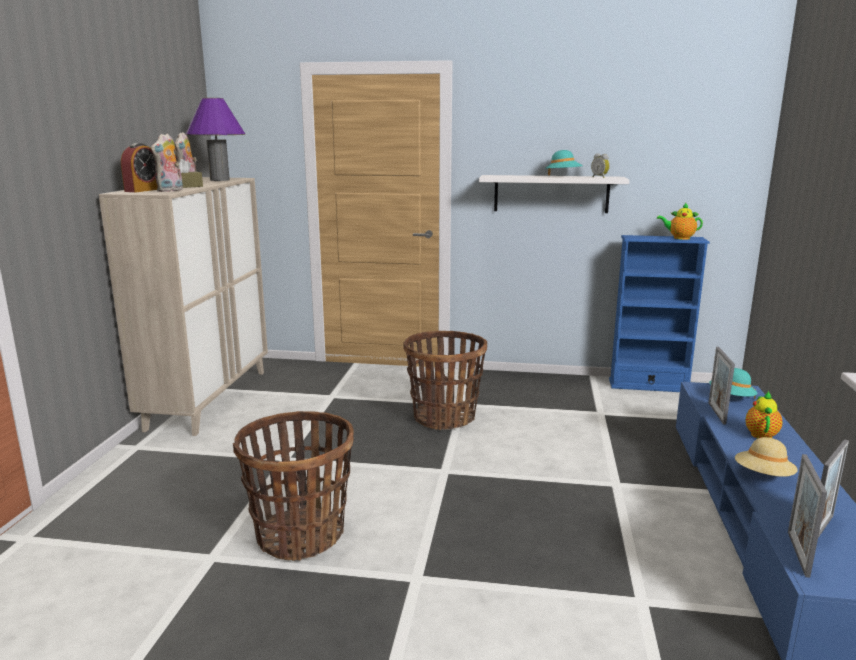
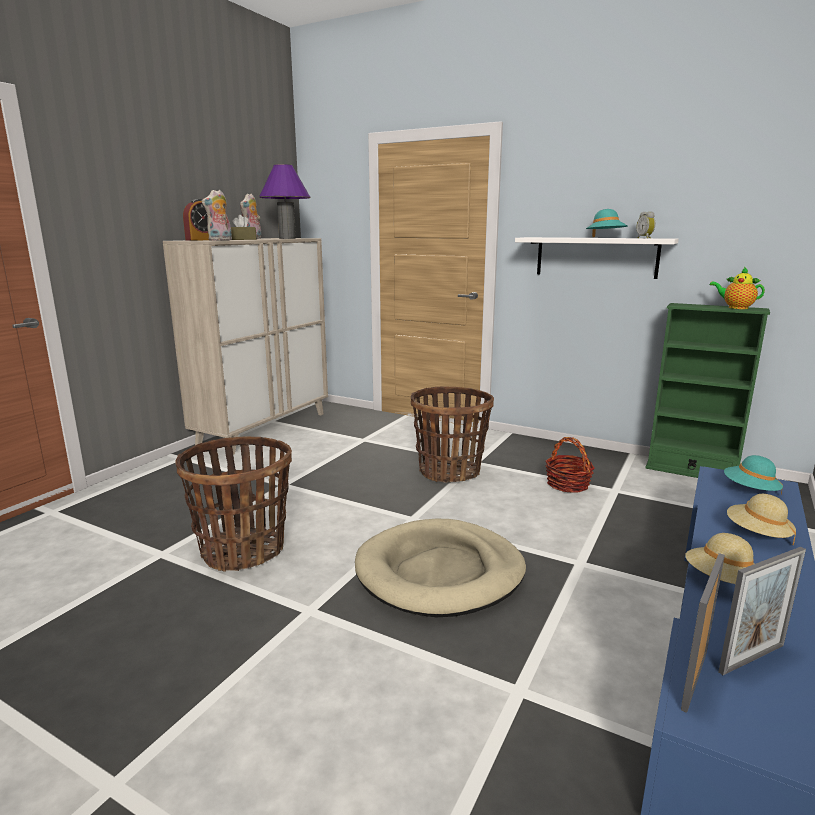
camera: 20 degrees right, 0 degrees up
(507, 517) = (440, 572): none -> beige dog bed
(558, 413) = (568, 484): none -> basket
(648, 385) = (691, 471): blue bookcase -> green bookcase
(716, 413) = (717, 503): picture frame -> none
(761, 434) = (757, 534): teapot -> beige hat

